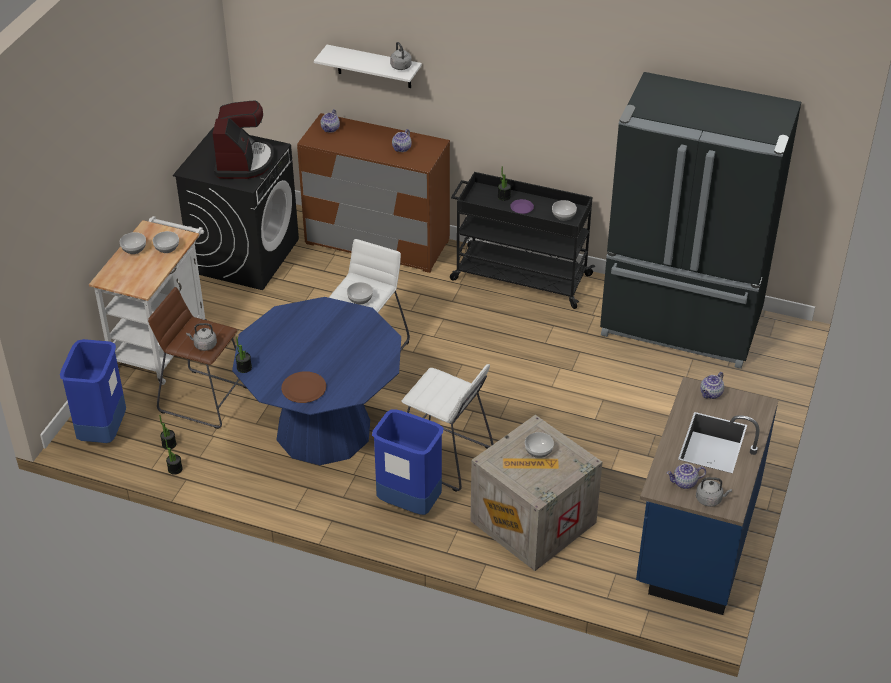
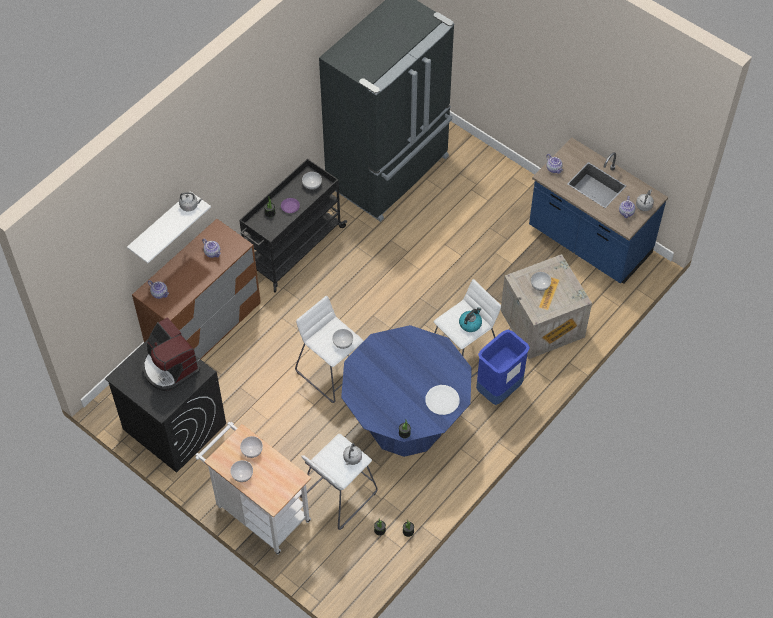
camera: 70 degrees left, 15 degrees up
(103, 432) = (346, 574): blue trash can -> none
(204, 399) = (339, 495): brown stool -> white stool
(243, 162) = (169, 367): coffee machine -> coffee machine turned 150 degrees counterclockwise
(304, 388) = (442, 400): brown plate -> white plate
(440, 398) = (470, 323): none -> kettle

